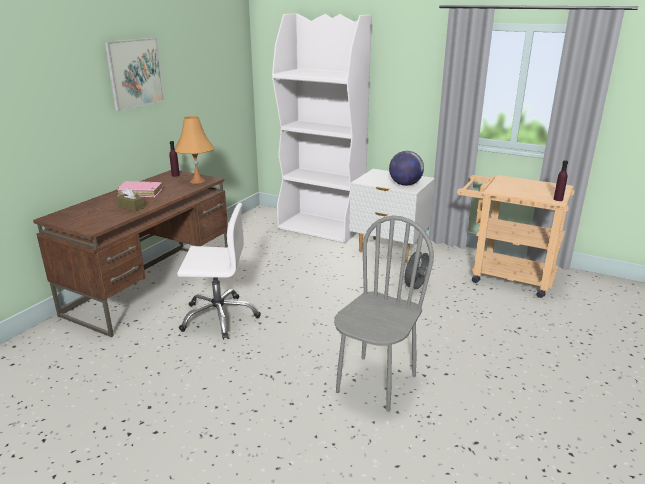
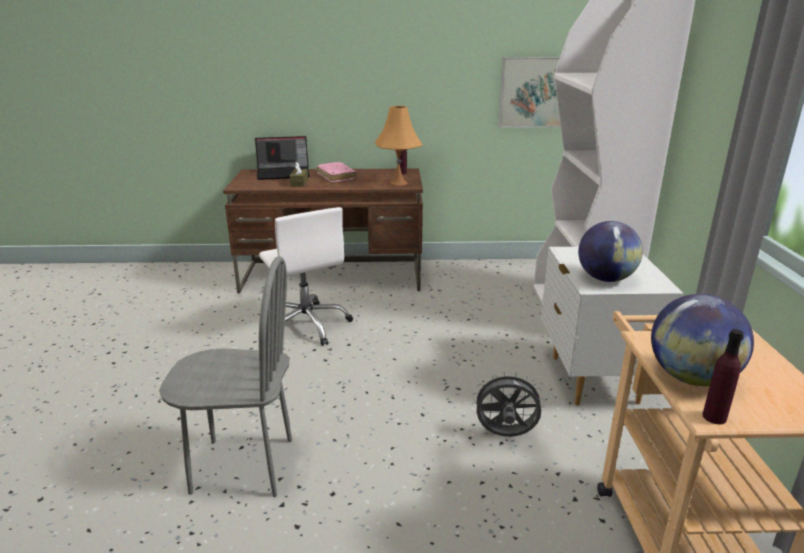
camera: 60 degrees right, 0 degrees up
(89, 207) = (284, 173): none -> laptop
(135, 73) = (385, 51): picture -> picture (533, 92)
(529, 194) = (691, 378): none -> globe

